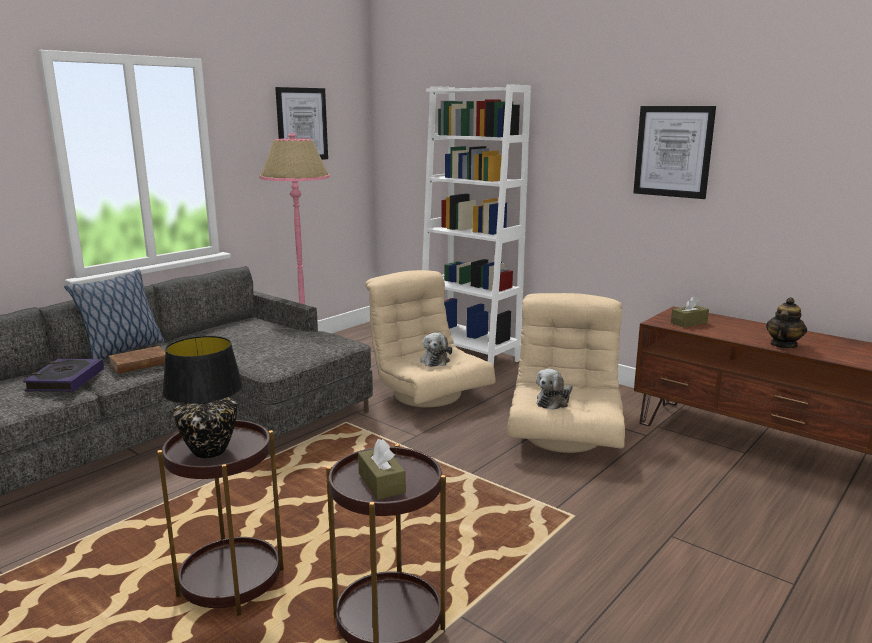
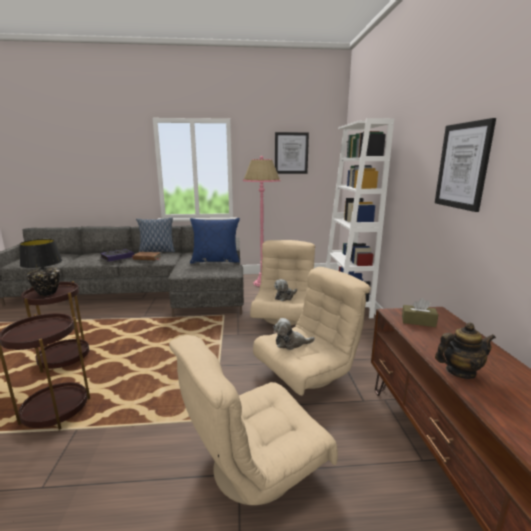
camera: 45 degrees right, 0 degrees up
(279, 335) = (215, 261): none -> blue pillow
(381, 483) = (34, 331): brown tissue box -> none
(669, 524) = (254, 465): none -> beige armchair

